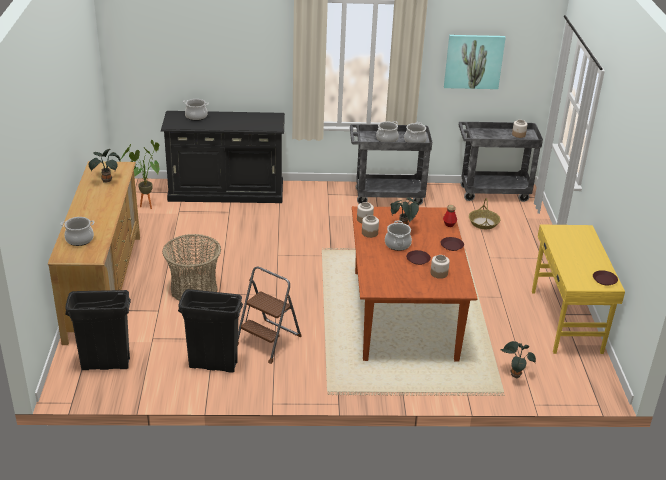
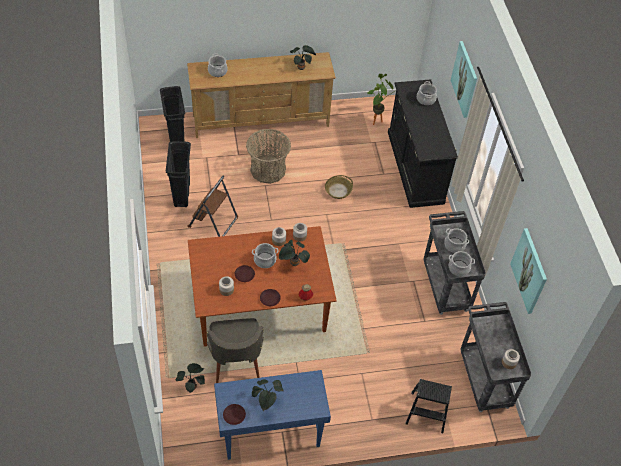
camera: 80 degrees right, 20 degrees up
(241, 42) = (464, 79): none -> picture
(481, 338) = (236, 363): none -> grey chair
(483, 223) = (423, 369): basket -> basket (338, 190)
(529, 227) = (427, 411): none -> black step ladder
(566, 322) = (270, 433): yellow console table -> blue console table
(584, 258) = (267, 402): none -> potted plant

